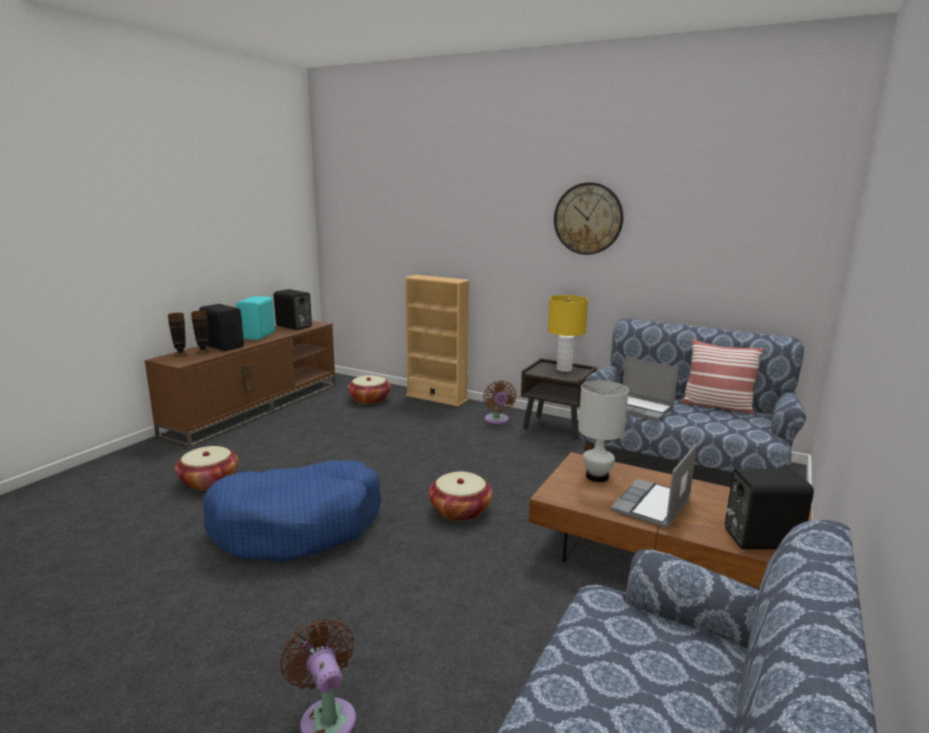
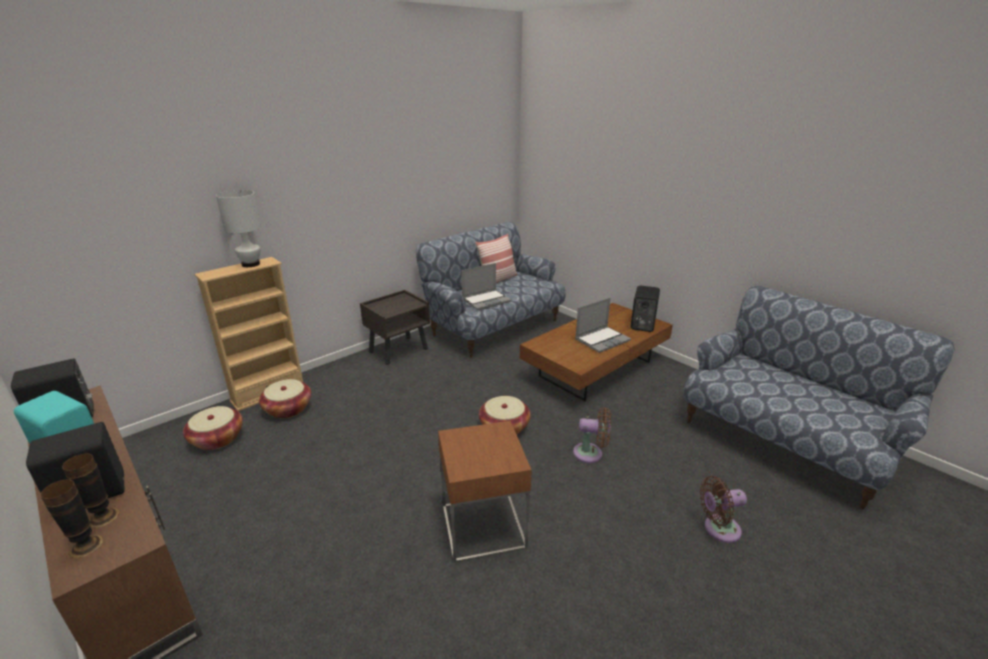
camera: 70 degrees left, 10 degrees up
(209, 481) = (336, 605): basket -> basket (288, 409)
(298, 525) = (483, 526): blue dog bed -> brown side table
(497, 420) = (359, 373): brown fan -> brown fan (591, 453)
(564, 369) = (393, 302): yellow table lamp -> none
(588, 218) = (374, 168): wall clock -> none
(597, 476) = (560, 345): white table lamp -> white table lamp (251, 264)
(652, 506) = (602, 340): laptop -> laptop turned 90 degrees counterclockwise

